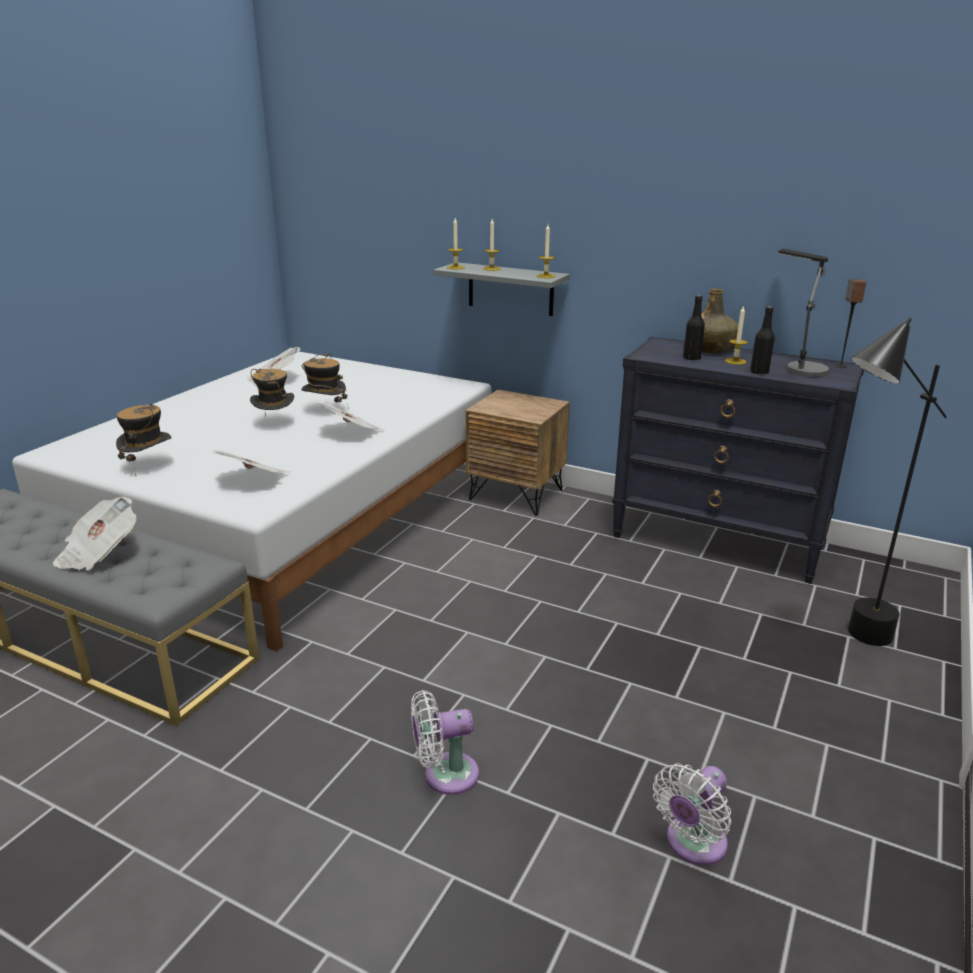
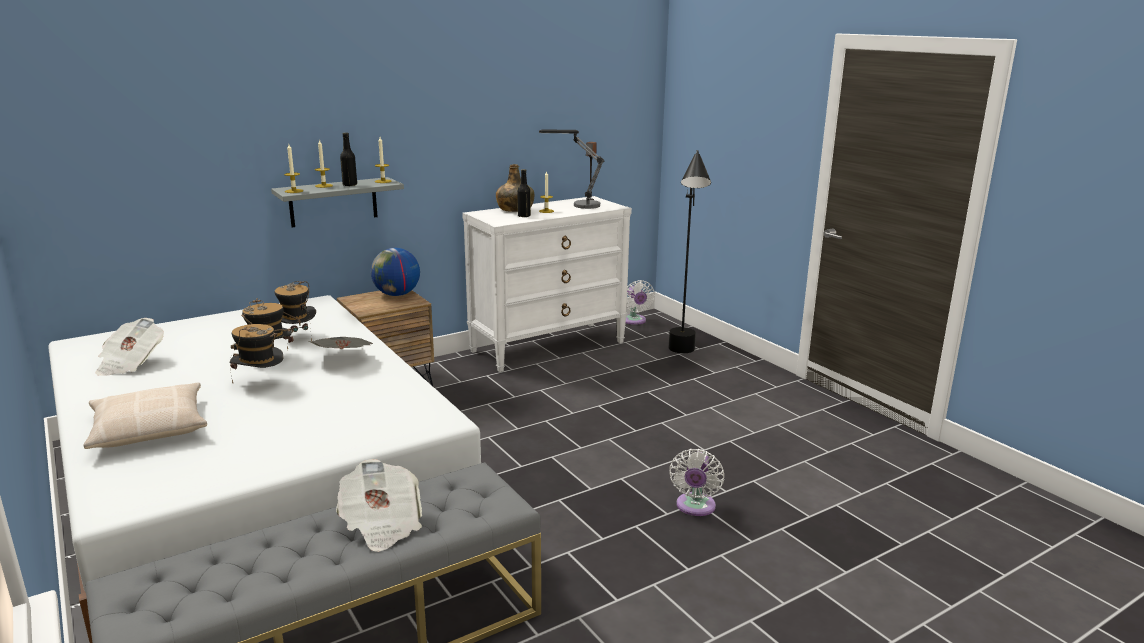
camera: 60 degrees left, 5 degrees down
(148, 466) = (262, 455): hat -> hat (296, 337)
(174, 420) = (149, 427): none -> beige pillow
(254, 480) = (382, 412): newspaper -> none
(539, 405) = (397, 294): none -> globe
(692, 844) = (800, 452): white fan -> white fan (634, 321)
(718, 541) = (548, 346): black dresser -> white dresser
(759, 372) = (573, 212): black bottle -> black bottle (350, 185)

